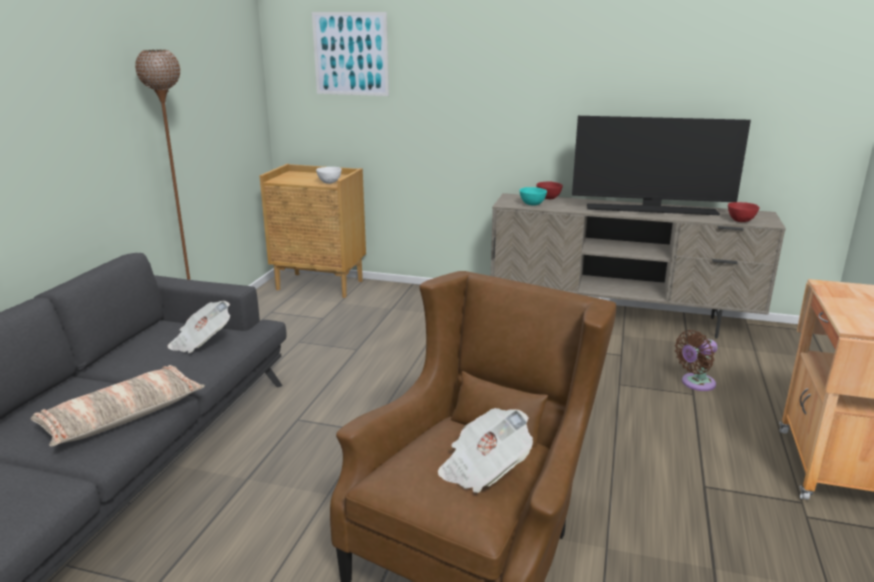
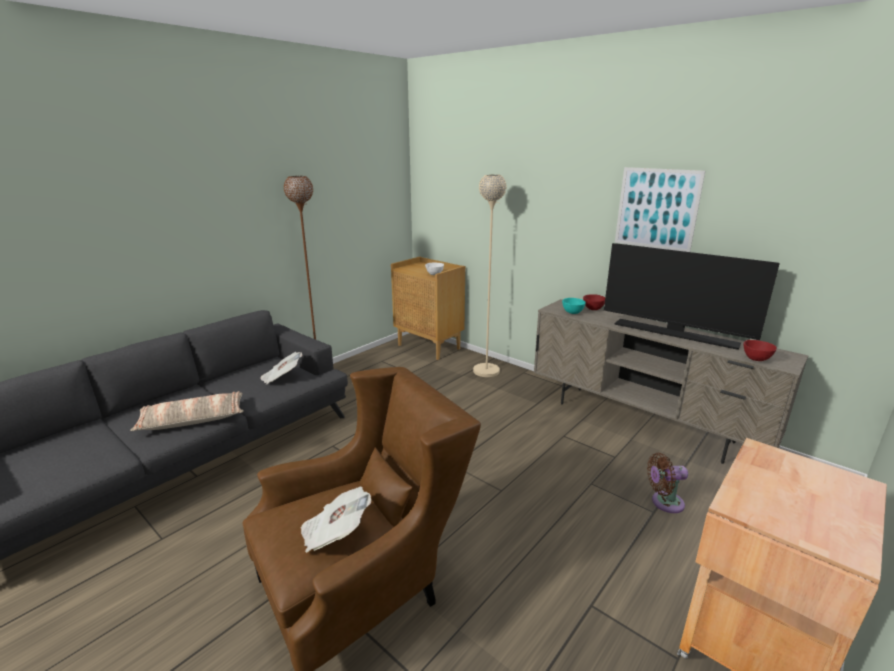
camera: 25 degrees right, 0 degrees up
(350, 54) = (462, 180): picture -> picture (656, 209)
(416, 299) = (486, 371): none -> beige floor lamp

